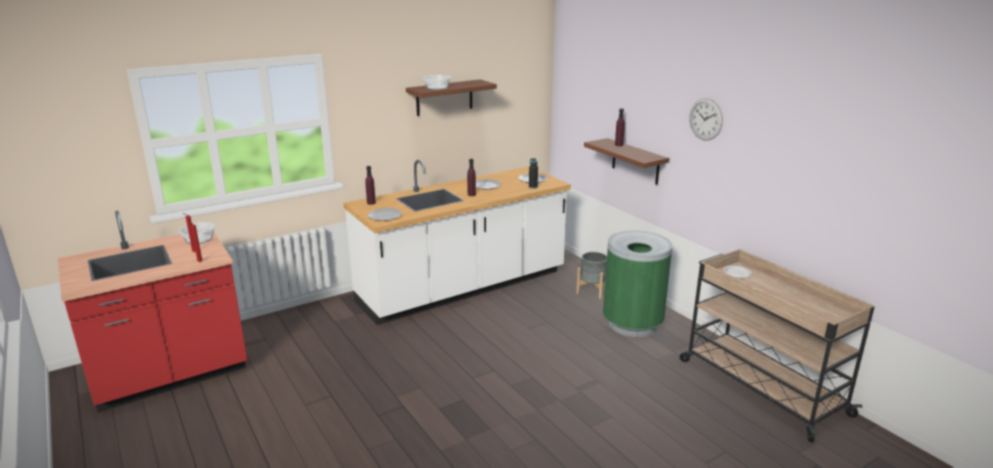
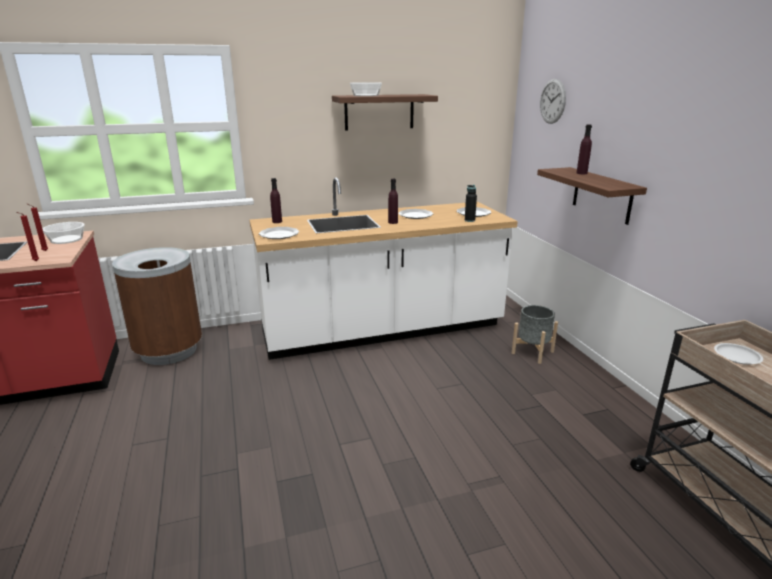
camera: 15 degrees right, 0 degrees up
(279, 330) = (169, 351): none -> brown trash can
(632, 324) = (573, 403): green trash can -> none
(705, 119) = (708, 126): wall clock -> wall clock (552, 101)

